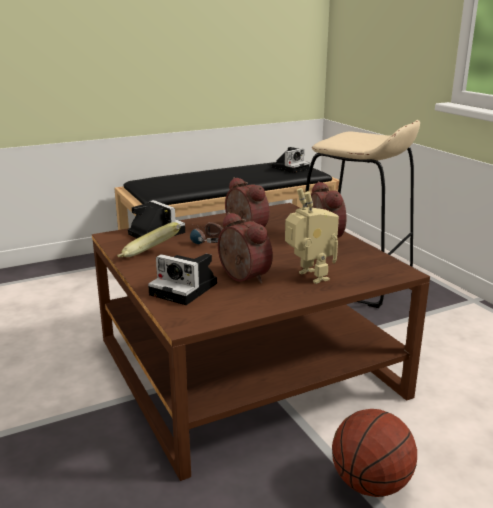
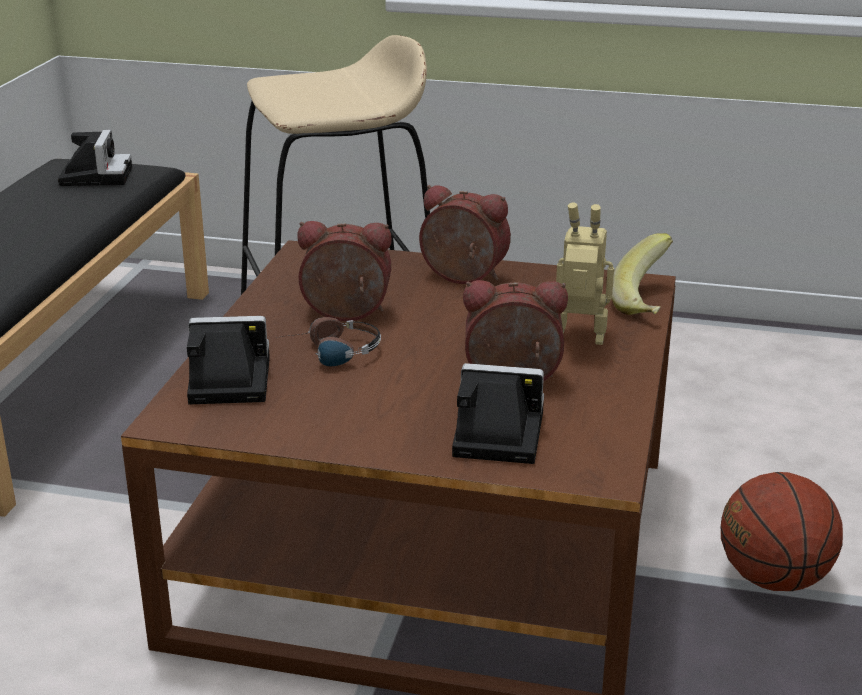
camera: 50 degrees left, 5 degrees up
(149, 257) = (326, 421): banana -> banana (649, 303)
(186, 289) = (493, 434): camera -> camera turned 150 degrees counterclockwise

